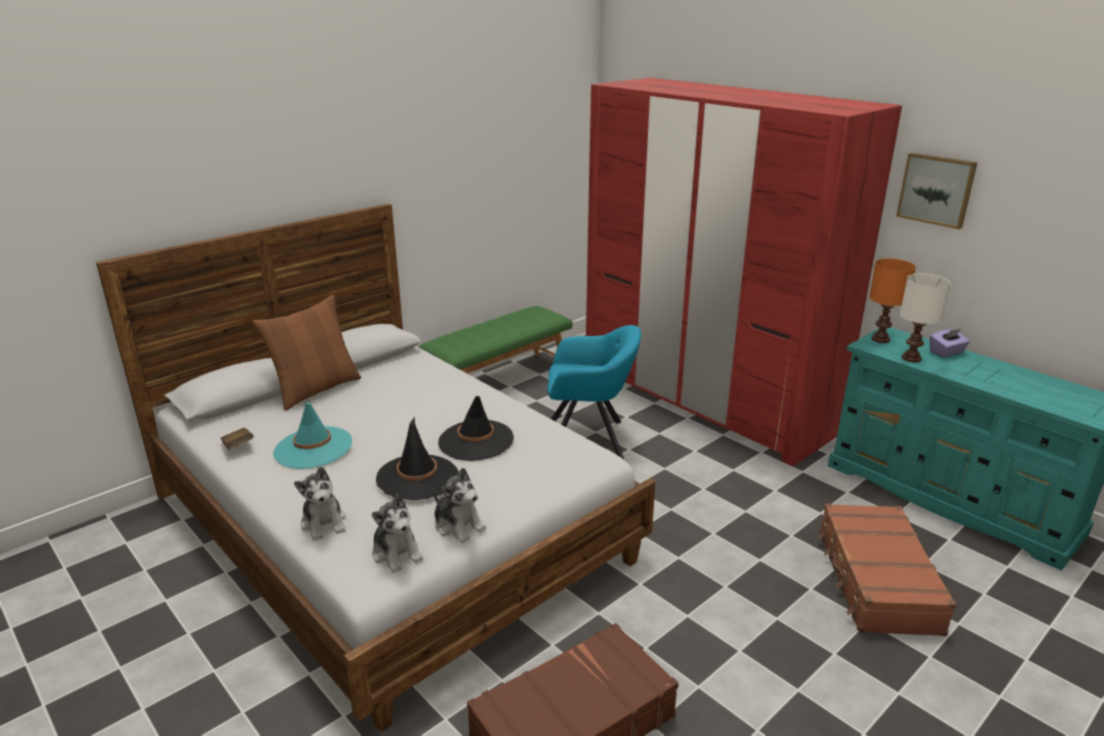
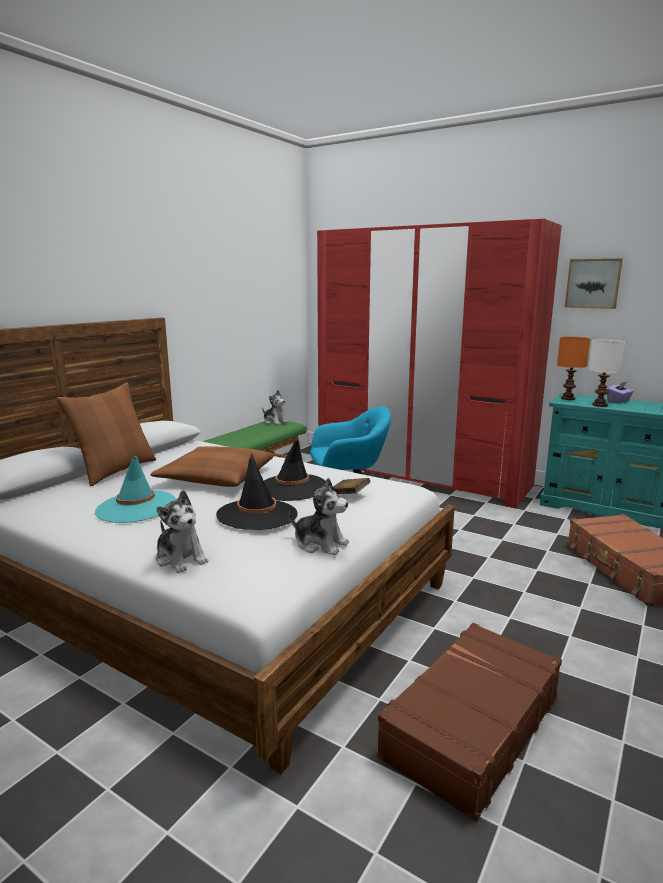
camera: 15 degrees left, 10 degrees down
(238, 447) = (53, 514): brown book -> brown book (349, 495)
(397, 553) = (273, 571): plush toy -> plush toy (275, 422)
(408, 414) = (216, 478): none -> brown pillow

